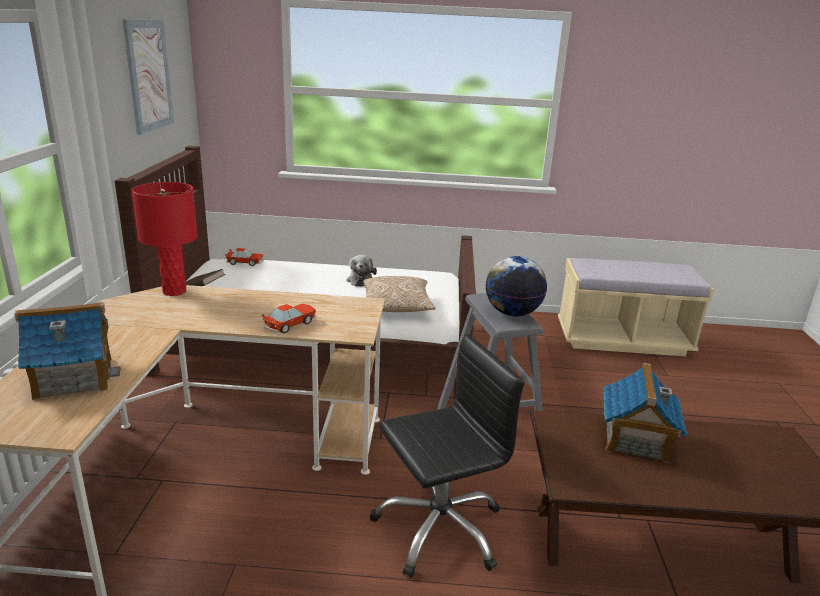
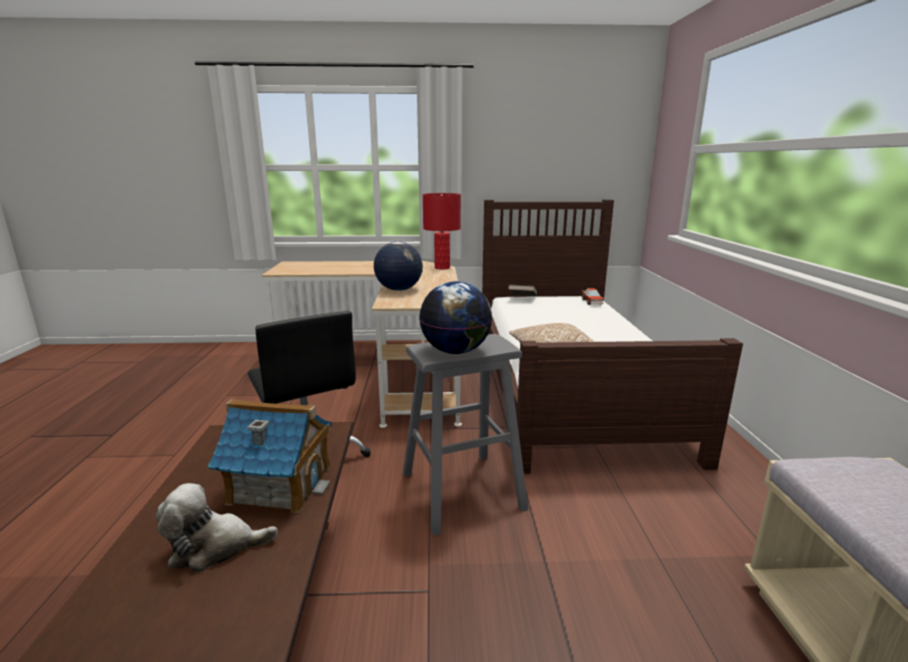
camera: 85 degrees right, 5 degrees down
(73, 377) = (328, 267): toy house -> none
(148, 75) = (565, 135): picture -> none
(290, 324) = (399, 290): toy car -> globe
(360, 280) = (604, 338): plush toy -> plush toy (215, 547)

